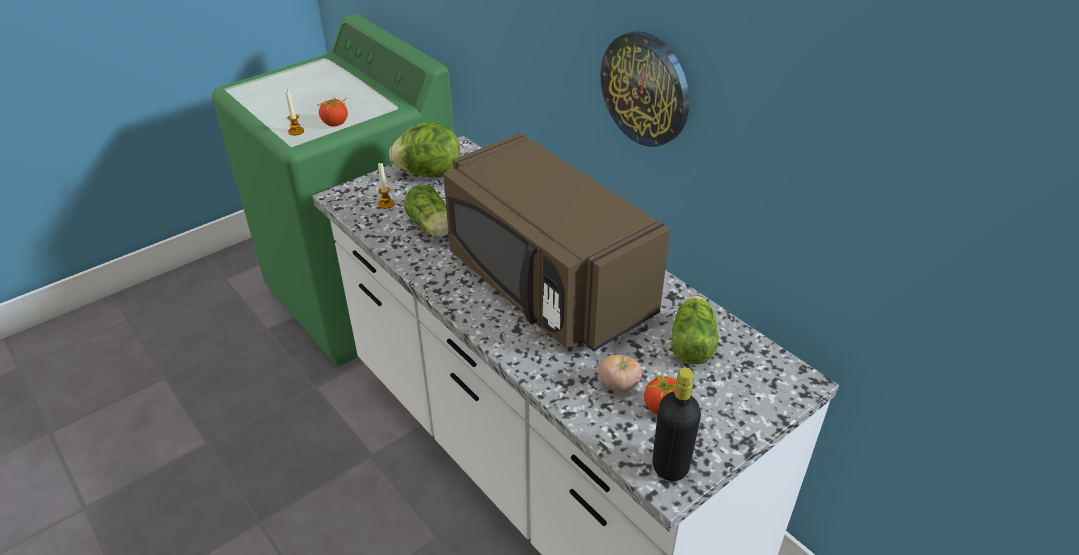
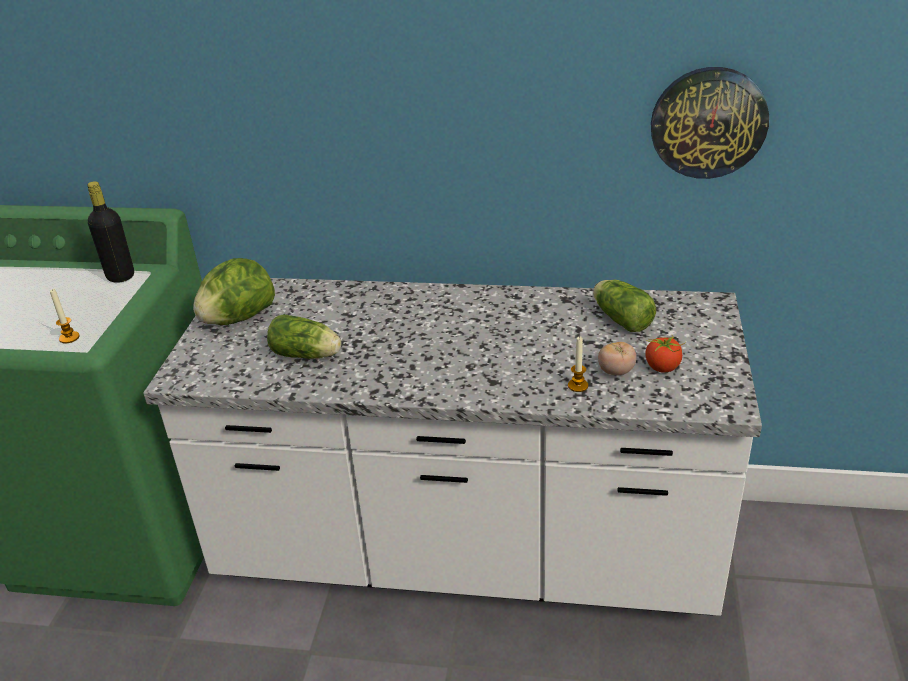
camera: 40 degrees left, 5 degrees down
(335, 123) = (103, 312): tomato -> none
(386, 204) = (234, 360): candle -> candle (578, 386)
(546, 285) = (468, 341): brown microwave -> none
(646, 89) = (475, 126): wall clock -> wall clock (708, 122)
(670, 466) = (717, 396): black bottle -> black bottle (120, 276)

